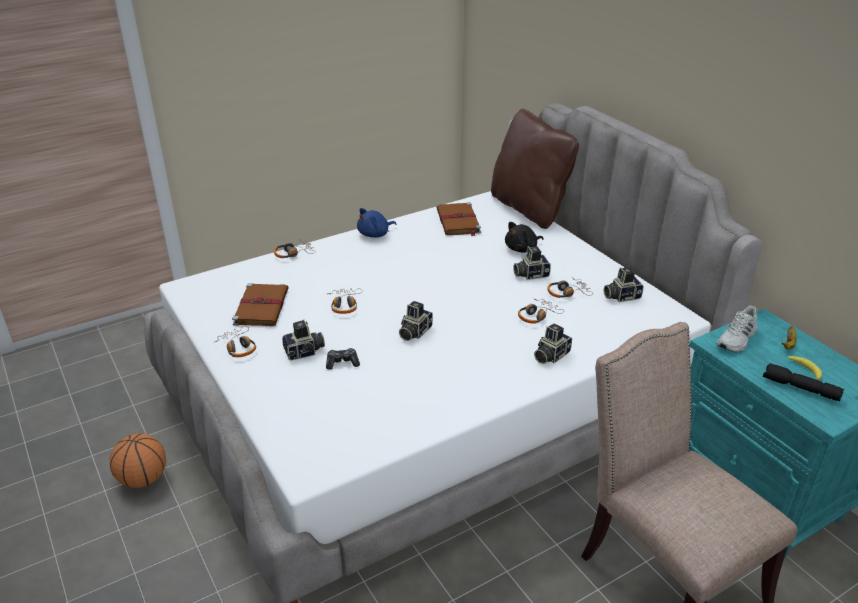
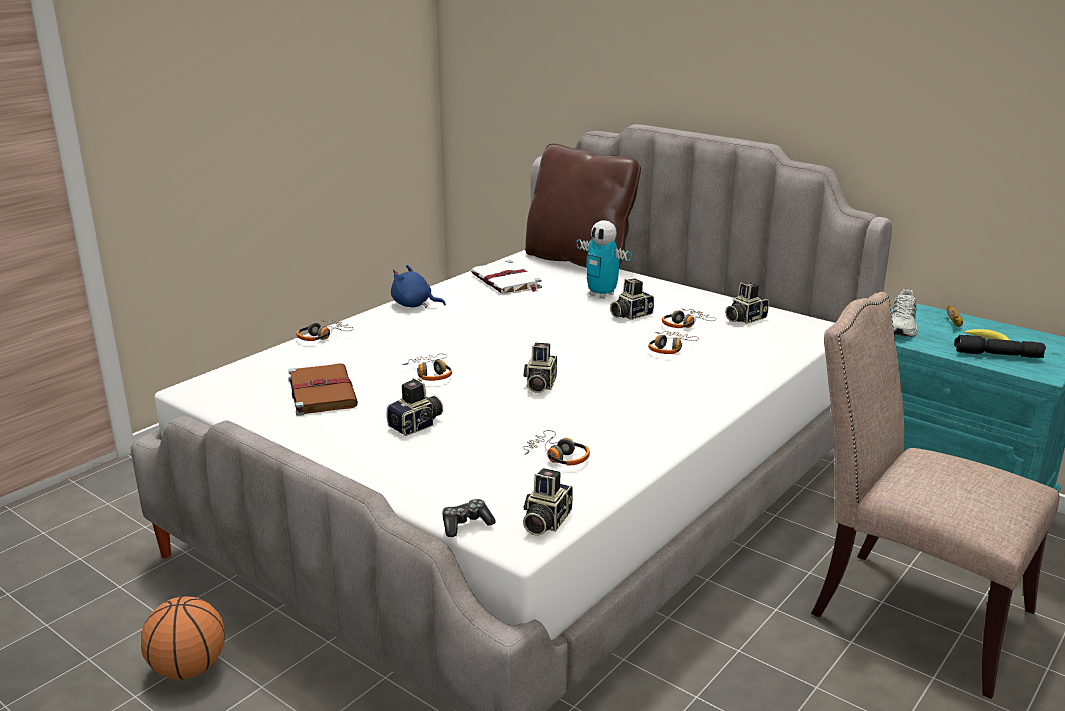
camera: 20 degrees left, 10 degrees down
(238, 347) = (322, 435): headphones -> headphones (557, 456)
(342, 363) = (474, 427): game controller -> game controller (466, 524)
(375, 234) = (414, 305): blue plush toy -> blue plush toy turned 75 degrees clockwise
(458, 222) = (507, 281): brown book -> white book
(522, 249) = (602, 295): black plush toy -> toy robot
(550, 355) = (714, 379): camera -> camera (545, 521)

